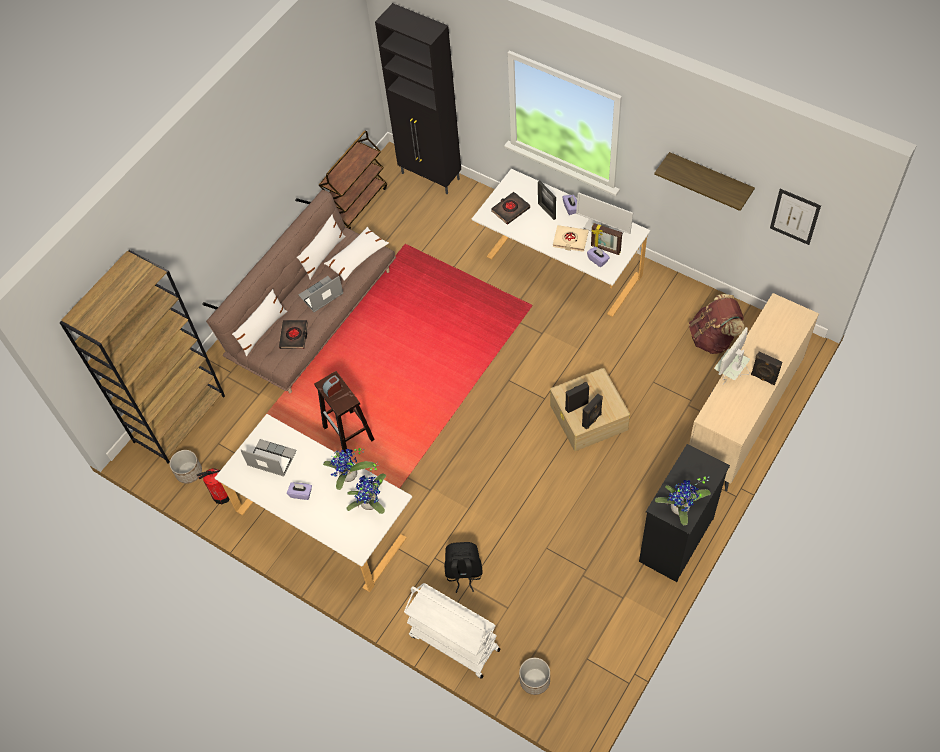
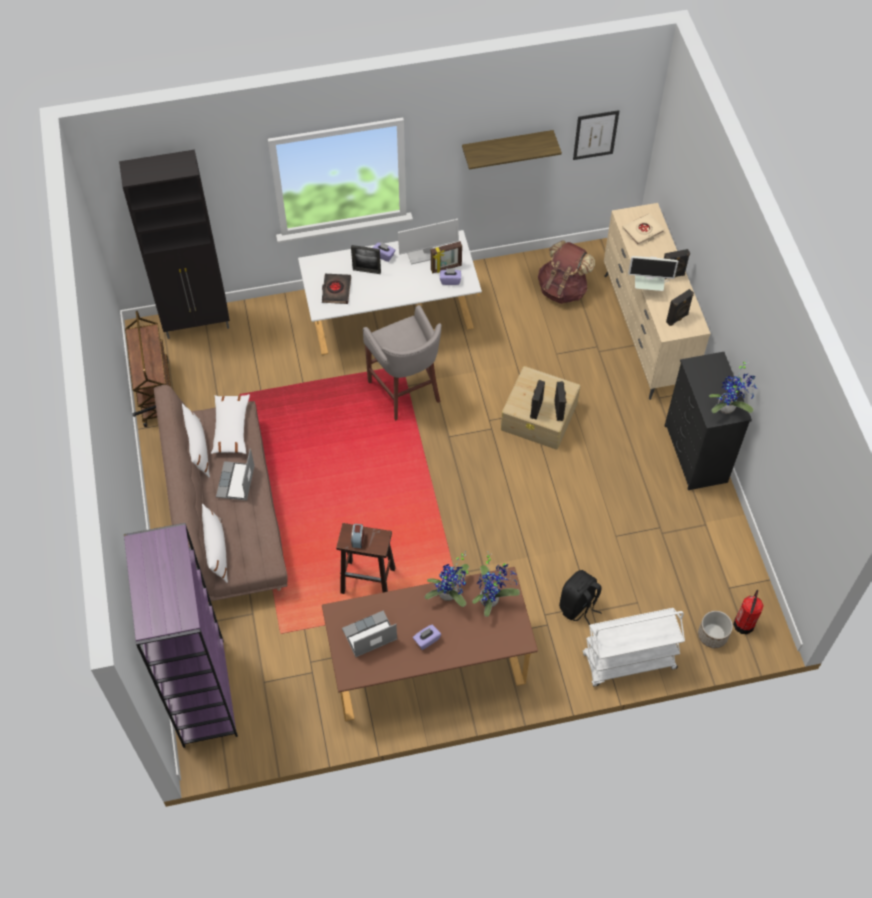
camera: 50 degrees left, 0 degrees up
(179, 418) = (203, 692): brown bookcase -> purple bookcase
(188, 472) = (265, 727): planter -> none
(222, 495) = (318, 719): fire extinguisher -> fire extinguisher (744, 624)
(294, 336) = (251, 533): black book -> none
(324, 521) = (428, 663): white desk -> brown desk
(514, 326) = (406, 392): none -> grey stool
(570, 240) = (411, 280): beige book -> beige book (643, 231)
(728, 413) = (677, 318): none -> black speaker
(730, 373) = (648, 289): monitor -> monitor turned 75 degrees counterclockwise

